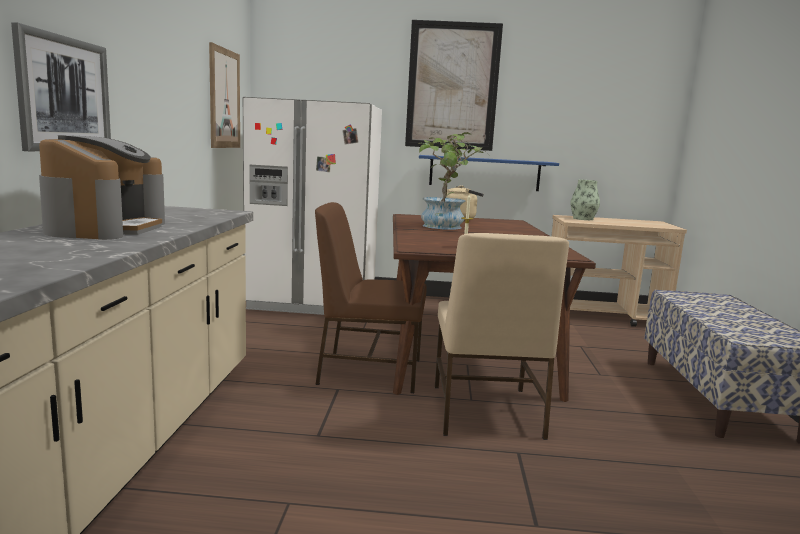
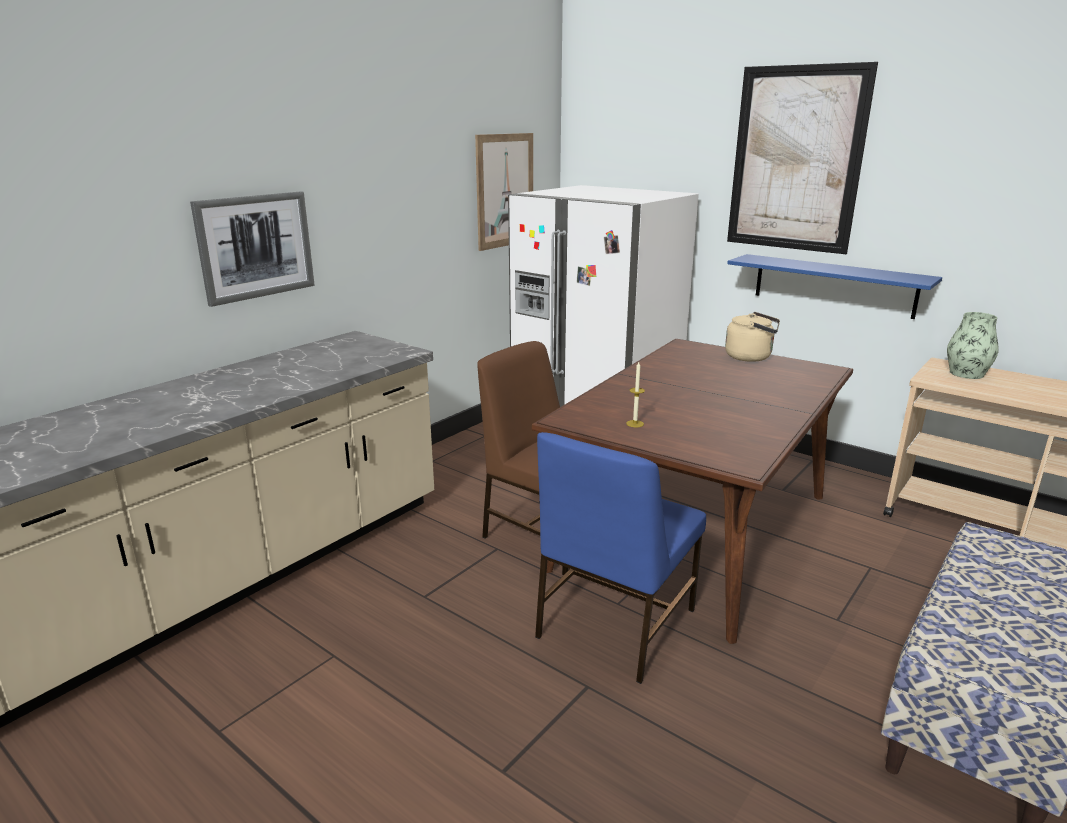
camera: 35 degrees right, 10 degrees up
(106, 228) = (256, 377): coffee machine -> none
(445, 227) = (689, 377): potted plant -> none
(485, 412) = (614, 624): beige chair -> blue chair

